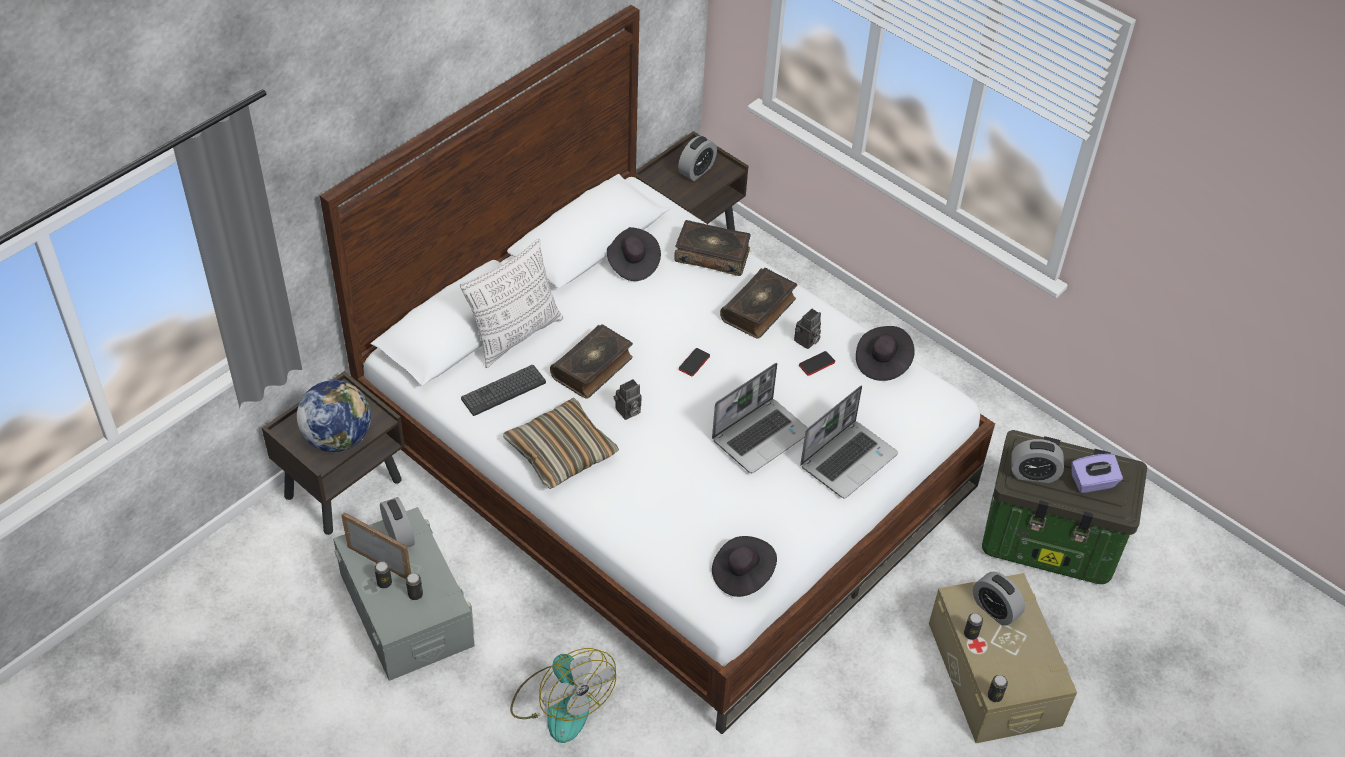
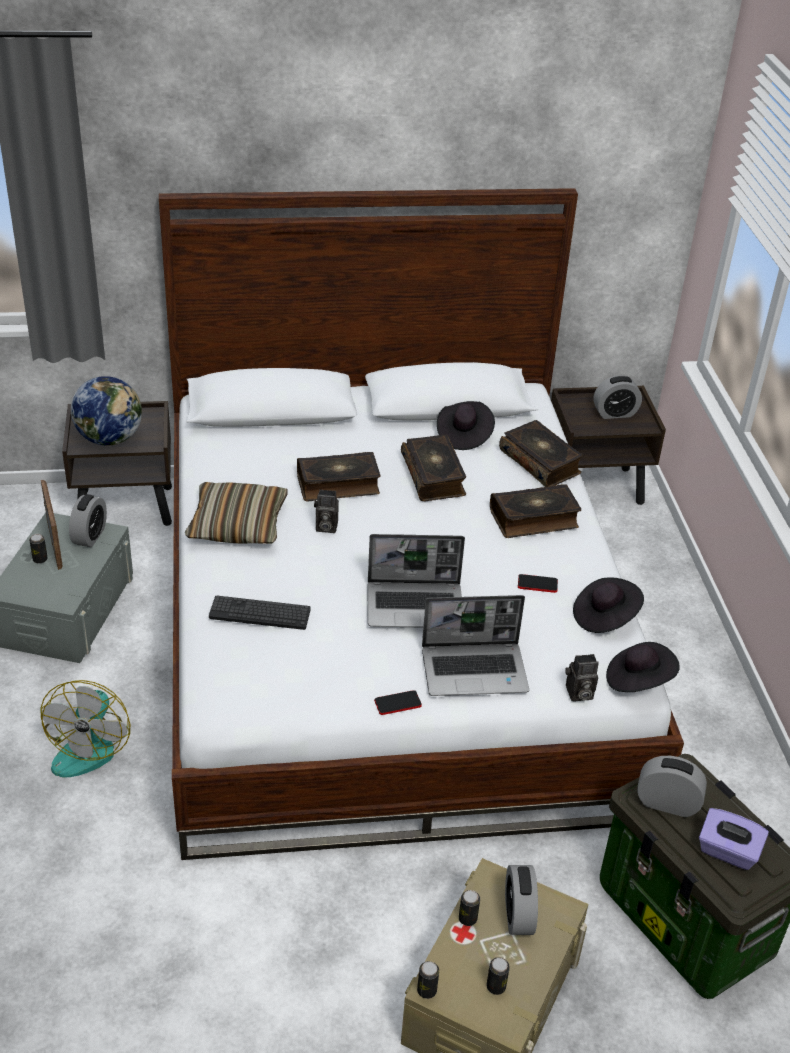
camera: 40 degrees right, 10 degrees down
(415, 594) = (50, 580): can -> can (496, 986)
(503, 390) = (249, 462): keyboard -> keyboard (260, 613)
(515, 335) = (307, 433): pillow -> none
(652, 315) = (434, 476): none -> book
(694, 362) = (426, 524): phone -> phone (398, 703)
(742, 575) = (263, 695): black hat -> black hat (638, 680)
(806, 341) = (549, 563): camera -> camera (578, 694)
(1033, 474) = (667, 803): alarm clock -> alarm clock turned 150 degrees clockwise

